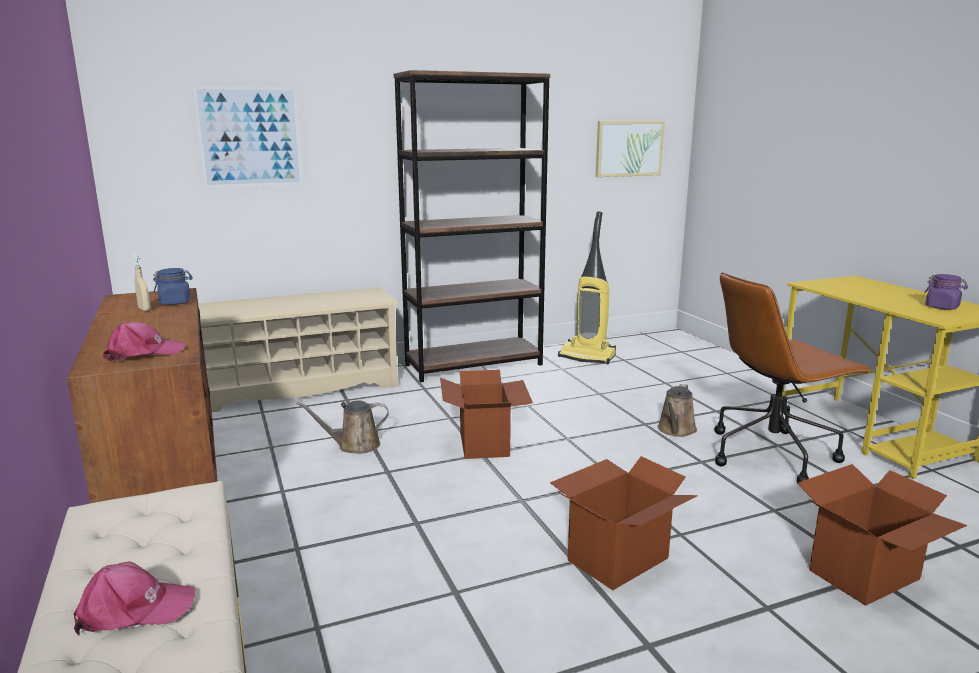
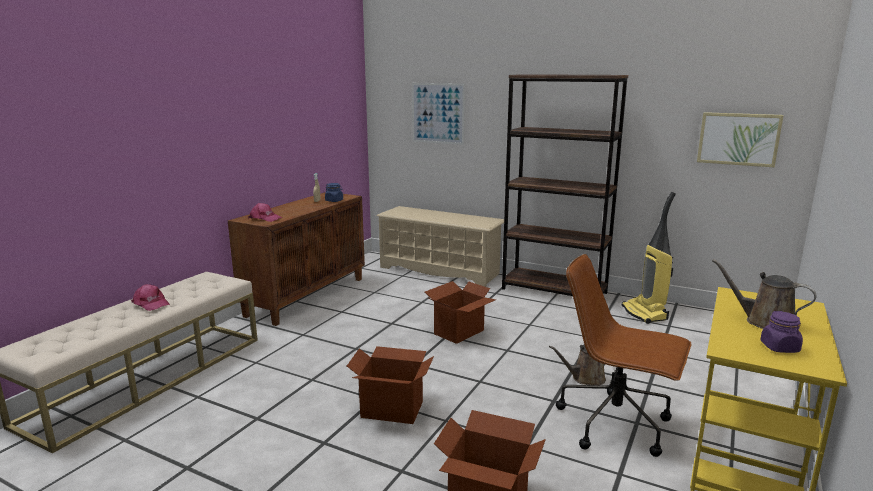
camera: 50 degrees right, 0 degrees up
(354, 446) = (404, 306): brown watering can -> brown watering can (764, 322)

